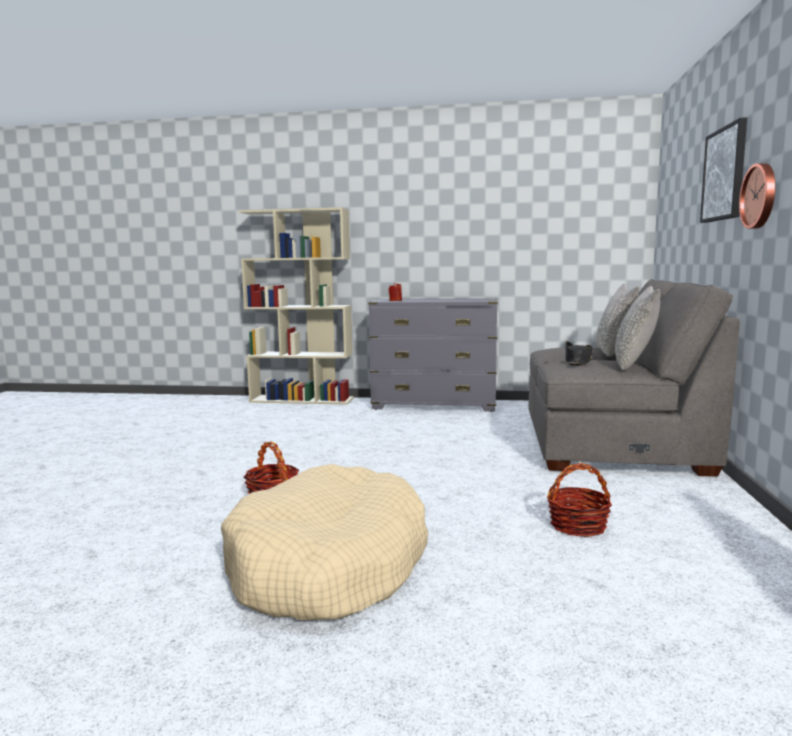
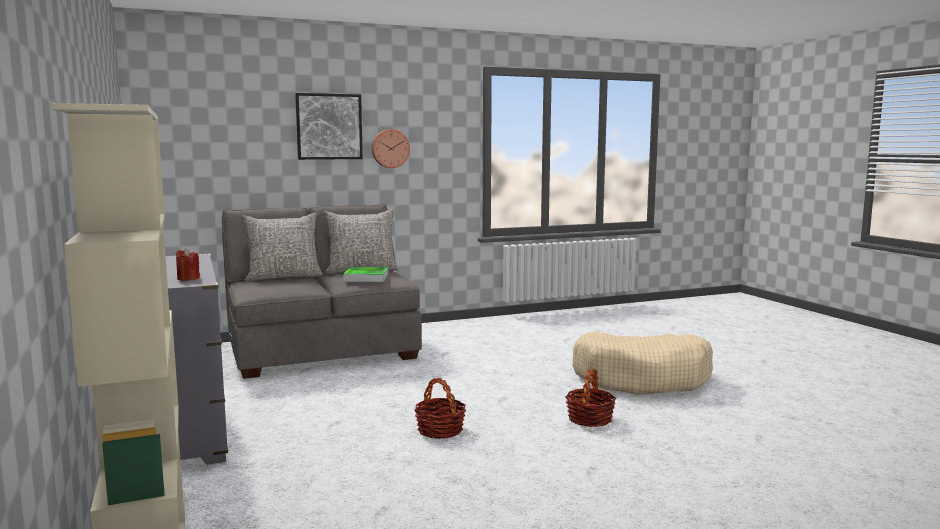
camera: 120 degrees left, 0 degrees up
(578, 362) = (366, 278): black hat -> tray
(578, 526) = (507, 346): basket -> basket (440, 430)

